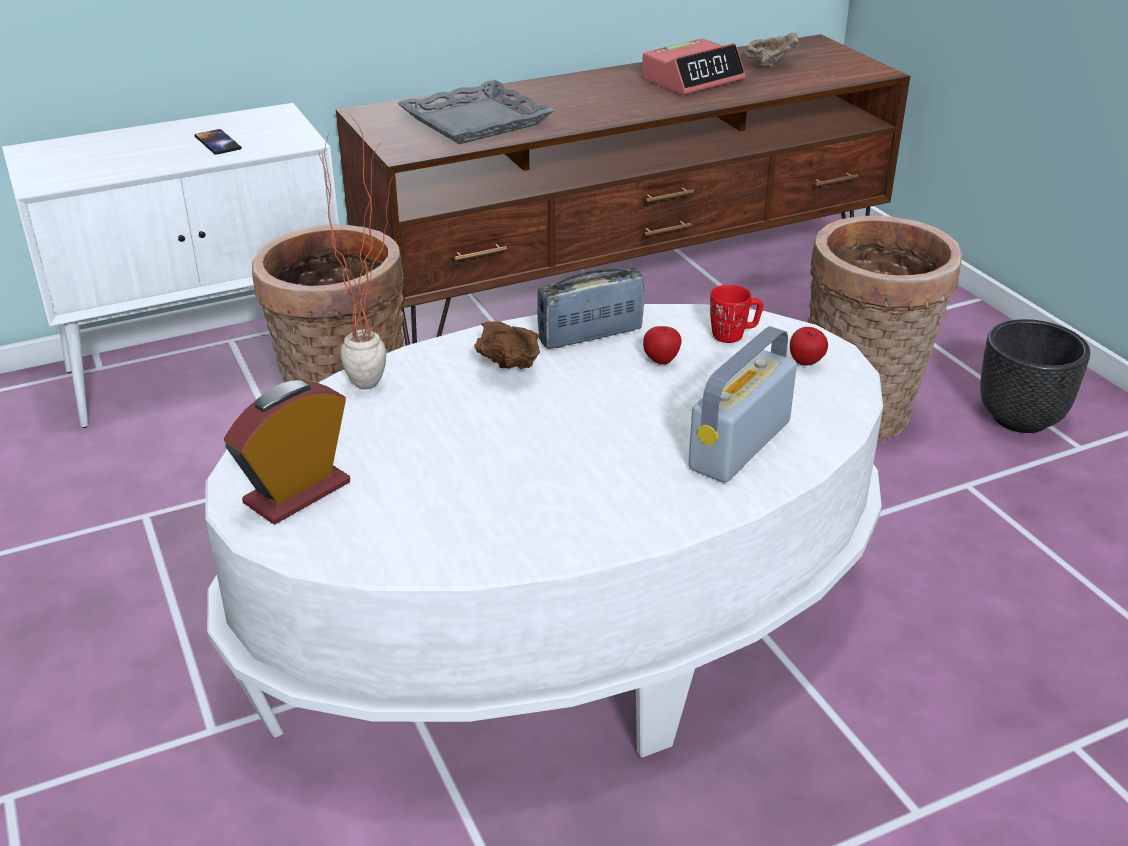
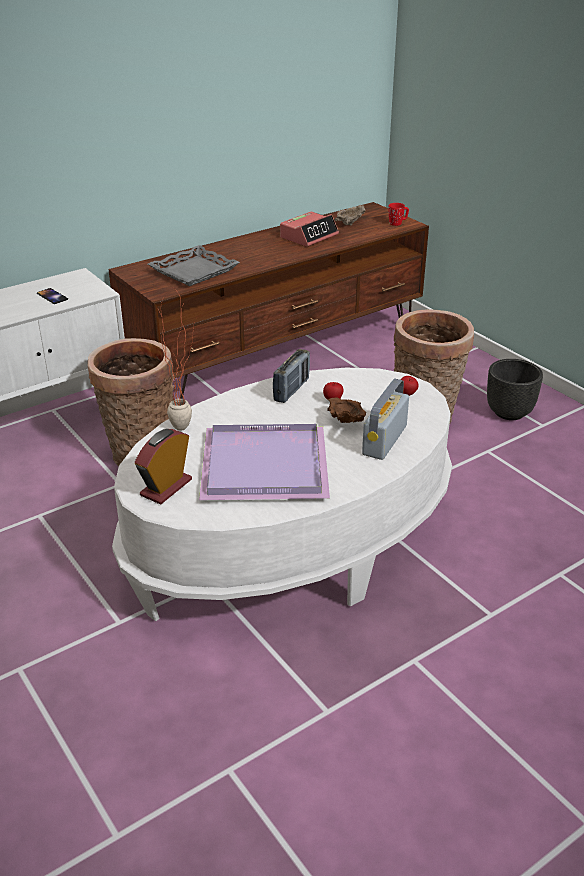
camera: 10 degrees left, 0 degrees up
(500, 469) = (267, 464): none -> purple tray
(508, 369) = (253, 412): brown bowl -> brown bowl (345, 422)
(590, 335) = (291, 390): radio -> radio turned 150 degrees clockwise
(734, 335) = (366, 383): red mug -> red mug (398, 223)

